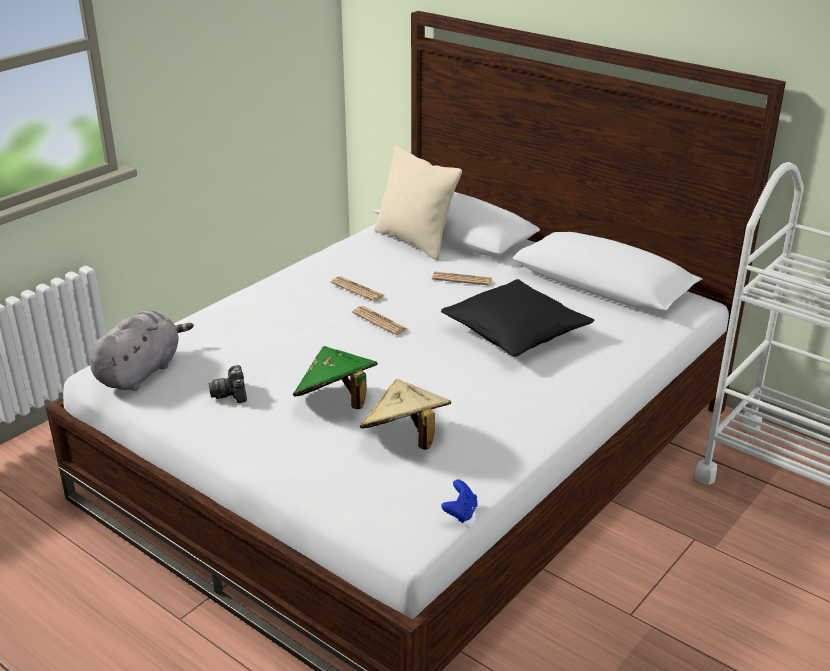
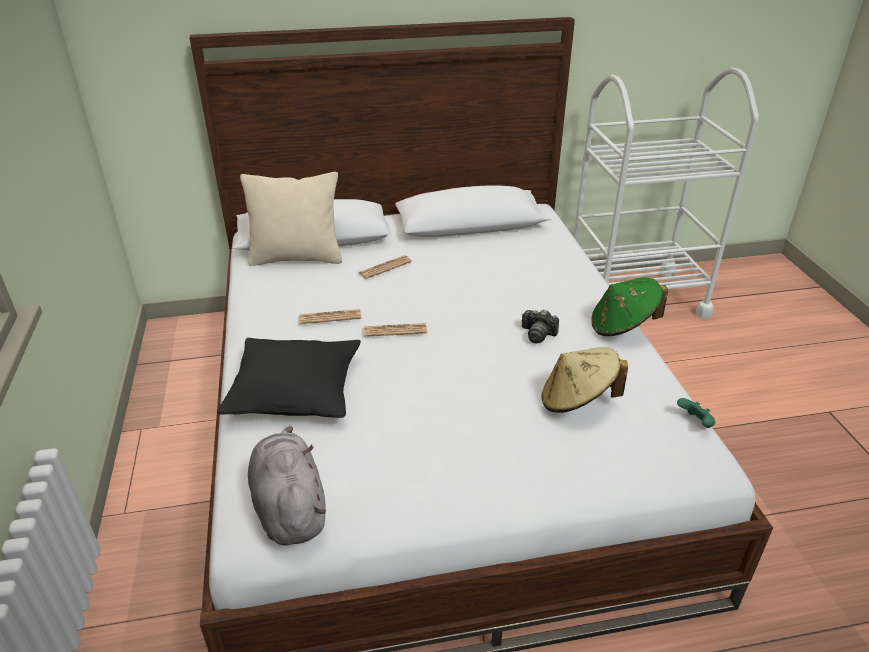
camera: 50 degrees left, 5 degrees up
(231, 394) = (406, 463): camera -> camera (538, 334)
(336, 403) = (488, 410): green hat -> green hat (622, 326)
(460, 513) = (695, 422): blue game controller -> green game controller
(515, 333) = (490, 284): black pillow -> black pillow (295, 392)

